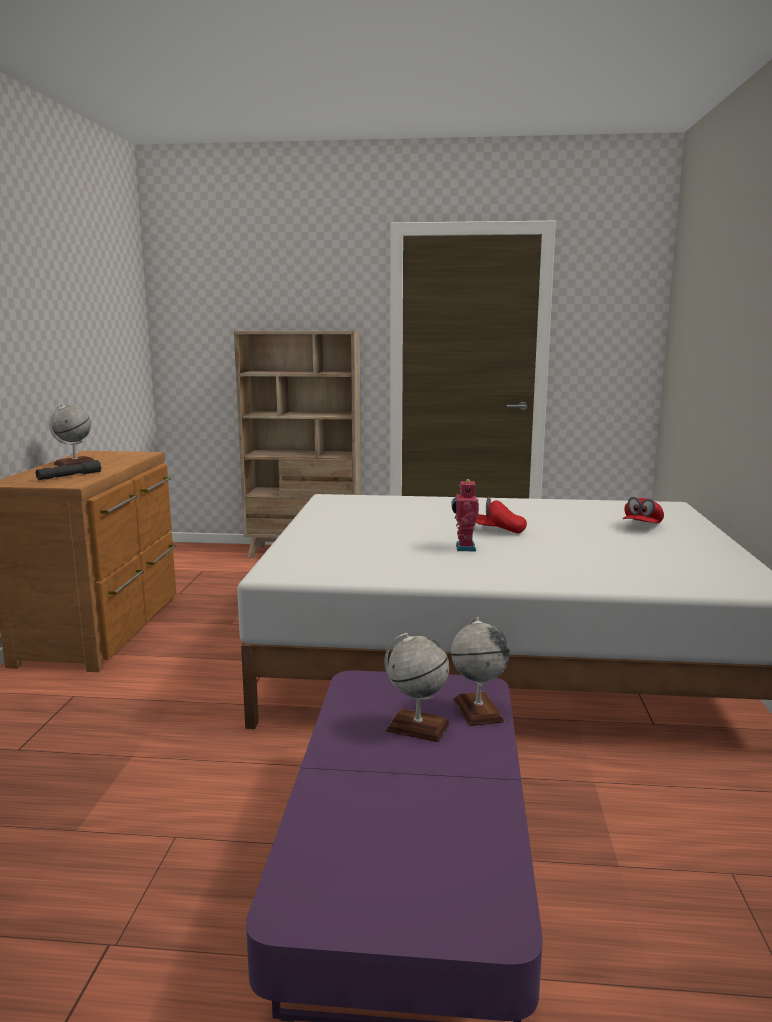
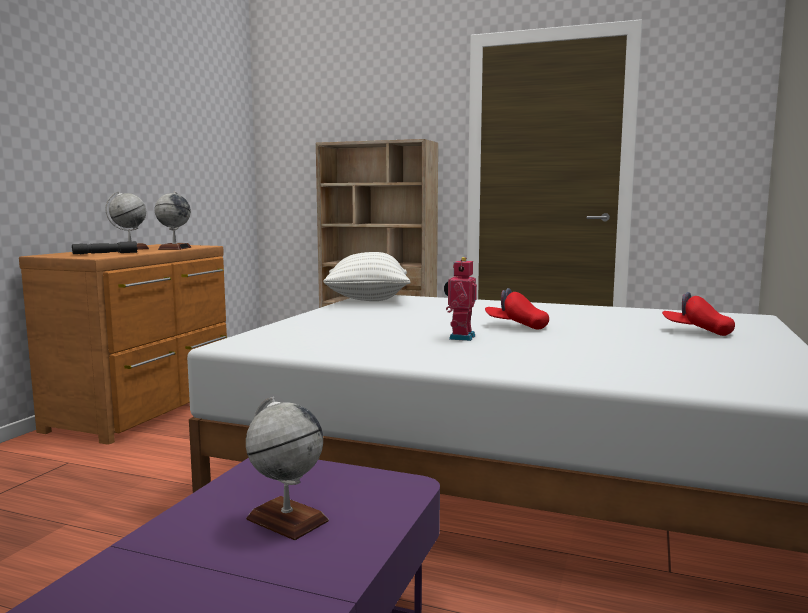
camera: 15 degrees right, 5 degrees down
(331, 504) = (367, 300): none -> white pillow
(478, 710) = (376, 510): globe -> globe (175, 248)
(642, 526) = (696, 332): red cap -> red cap turned 75 degrees clockwise

